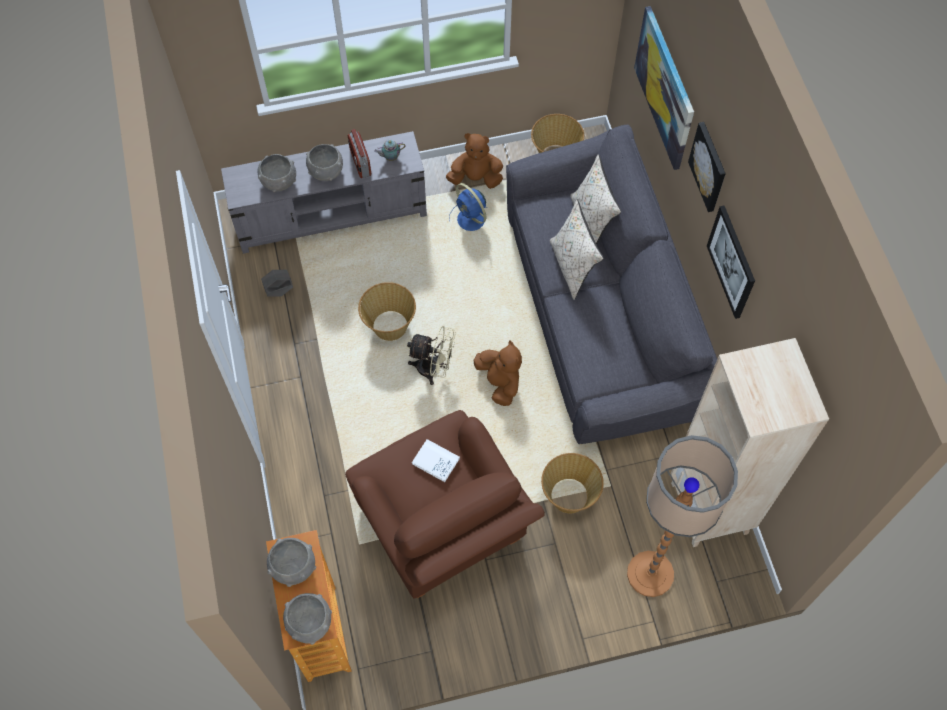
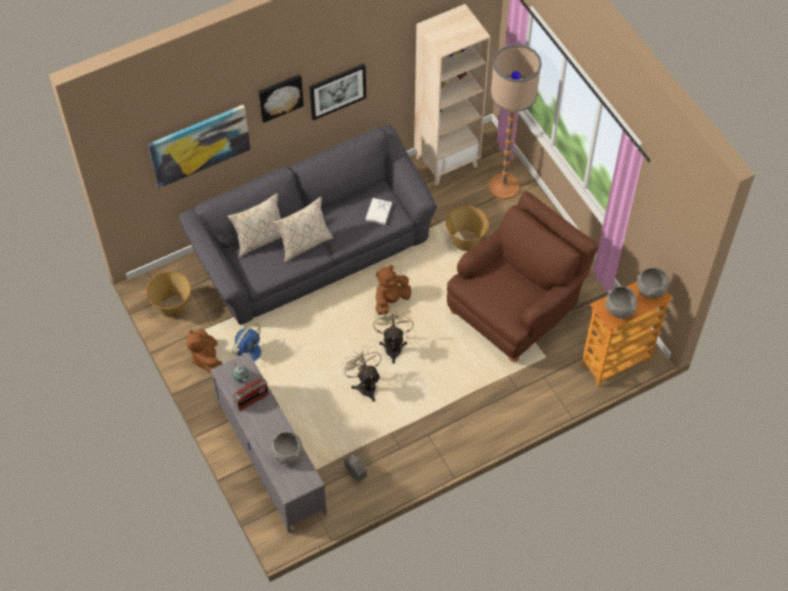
camera: 105 degrees left, 5 degrees down
(326, 171) = (267, 422): grey bowl -> none
(389, 326) = (365, 385): basket -> beige fan
(435, 461) = (494, 285): white book -> white book (378, 212)

